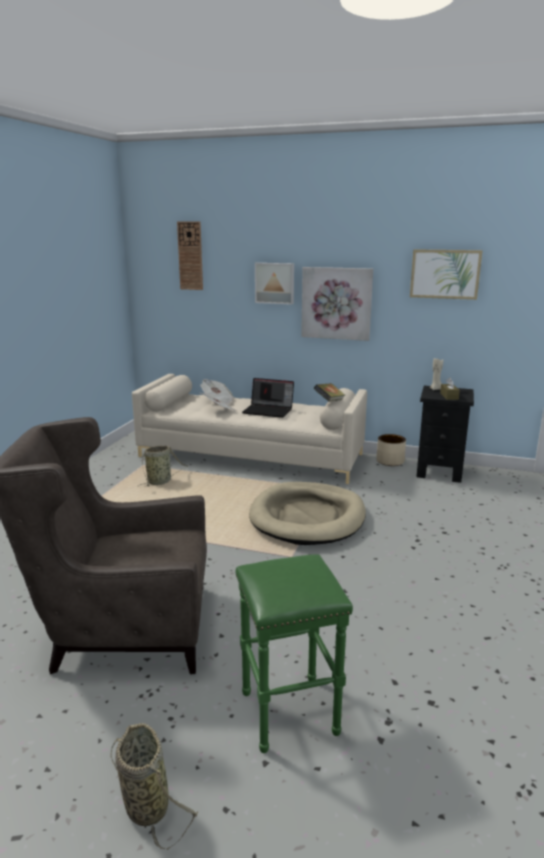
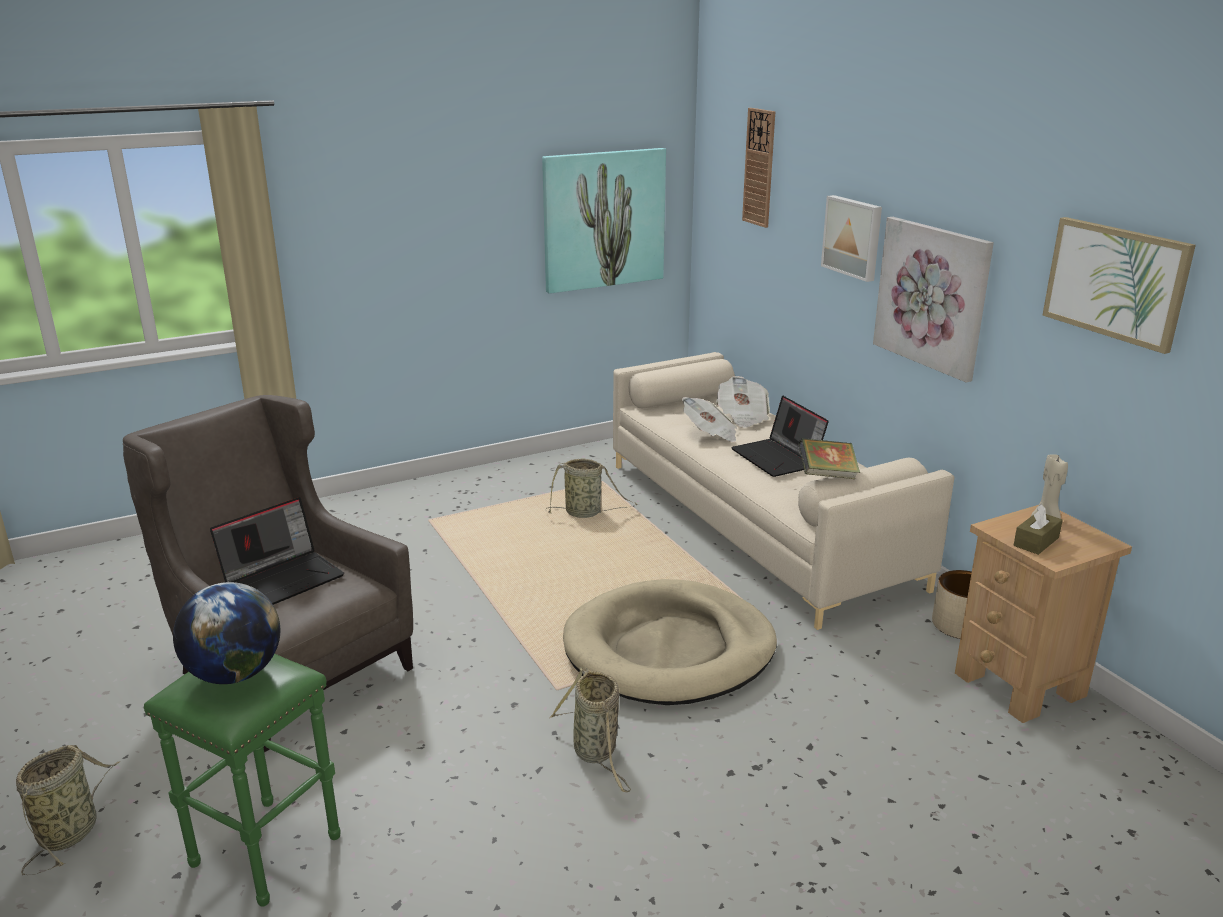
camera: 45 degrees right, 5 degrees up
(92, 298) = (603, 219): none -> picture
(129, 551) = (283, 578): none -> laptop
(290, 573) = (234, 674): none -> globe
(355, 570) = (596, 753): none -> basket
(440, 472) = (1019, 686): black nightstand -> beige nightstand

